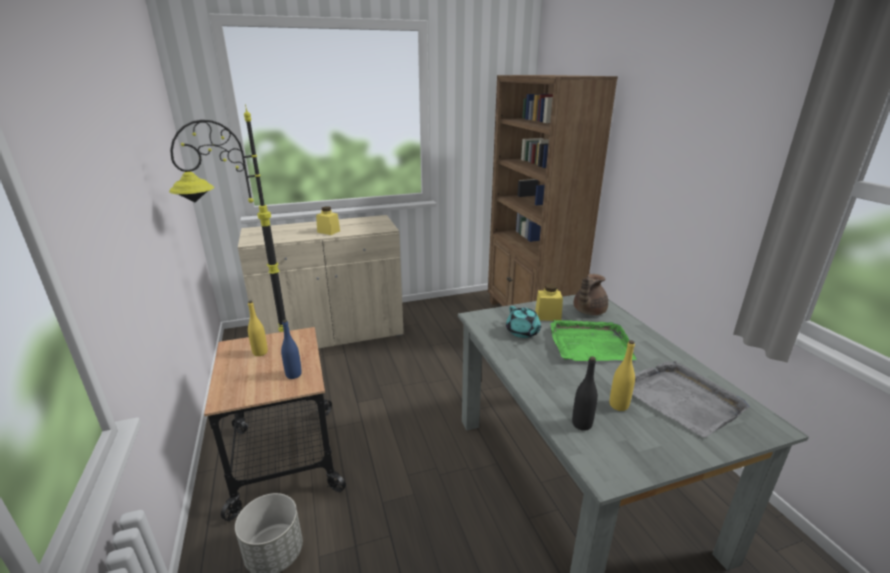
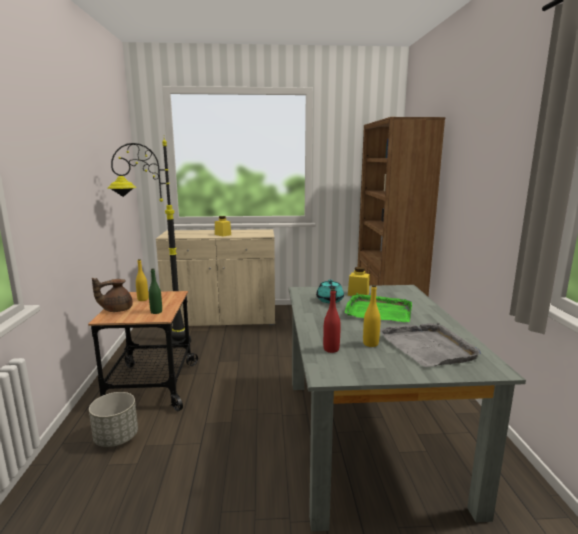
camera: 15 degrees right, 10 degrees down
(293, 374) = (156, 312): blue bottle -> green bottle
(582, 424) = (331, 349): black bottle -> red bottle
(588, 311) = (395, 294): brown teapot -> brown teapot (116, 310)

